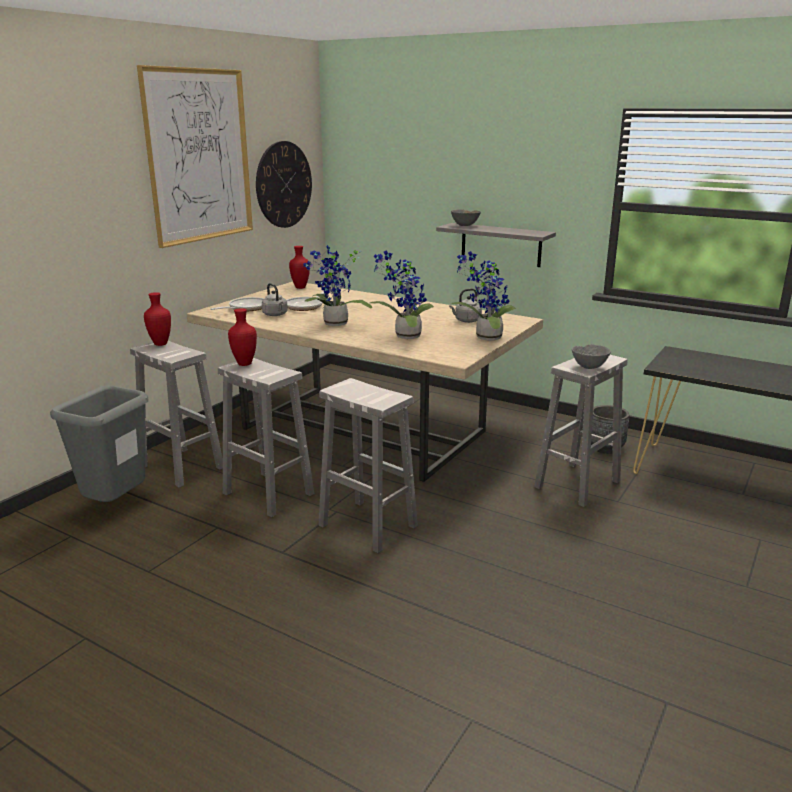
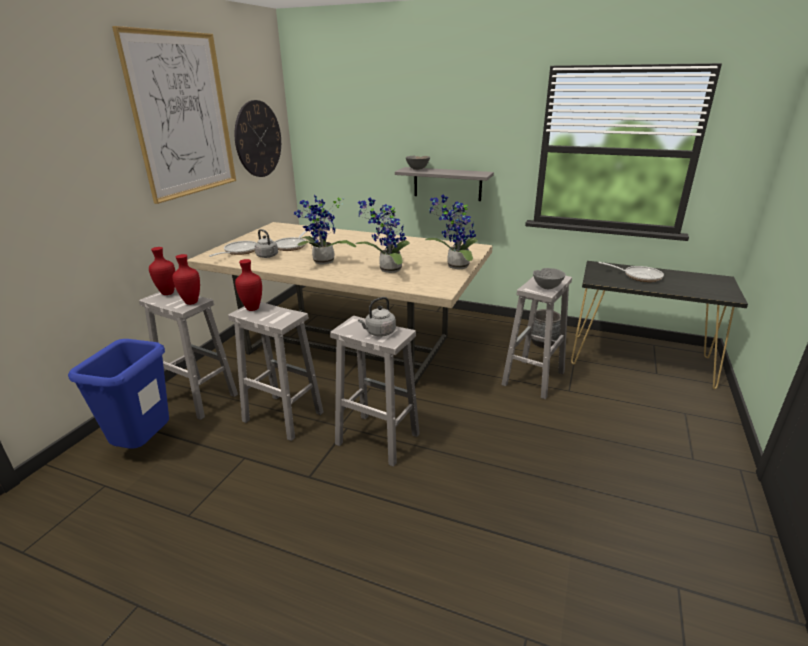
camera: 10 degrees left, 5 degrees up
(117, 505) = (145, 445): grey trash can -> blue trash can
(300, 288) = (281, 228): red vase -> red vase (191, 303)
(466, 321) = (432, 251): grey kettle -> grey kettle (379, 333)
(722, 366) = (639, 276): none -> frying pan

